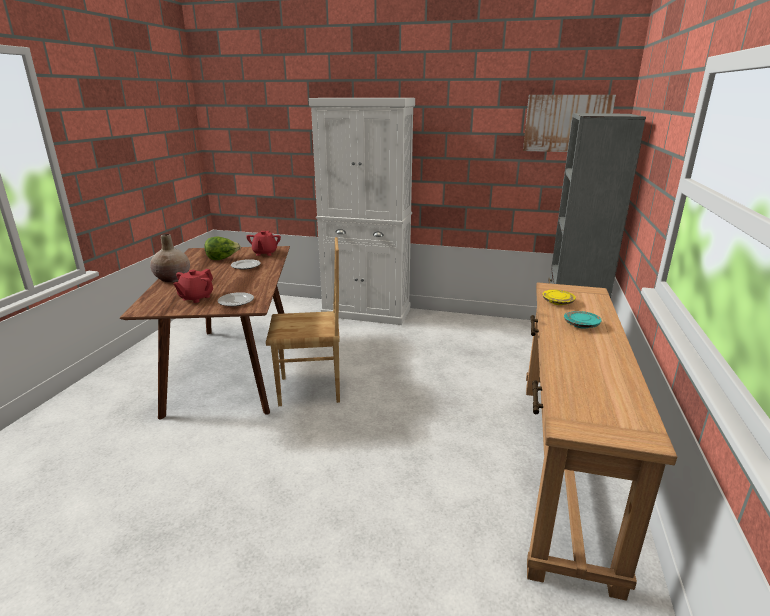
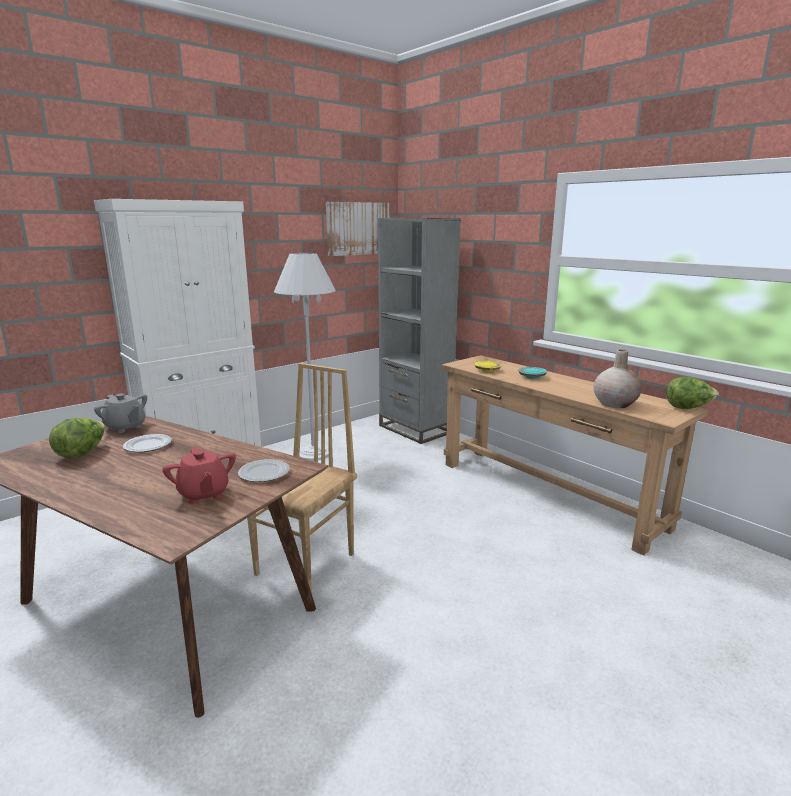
camera: 55 degrees left, 5 degrees down
(173, 278) = (85, 497): beige vase -> beige vase (615, 404)
(265, 253) = (125, 427): red teapot -> grey teapot
(450, 329) = (313, 453): none -> white floor lamp
(648, 438) = (688, 408): none -> lettuce

